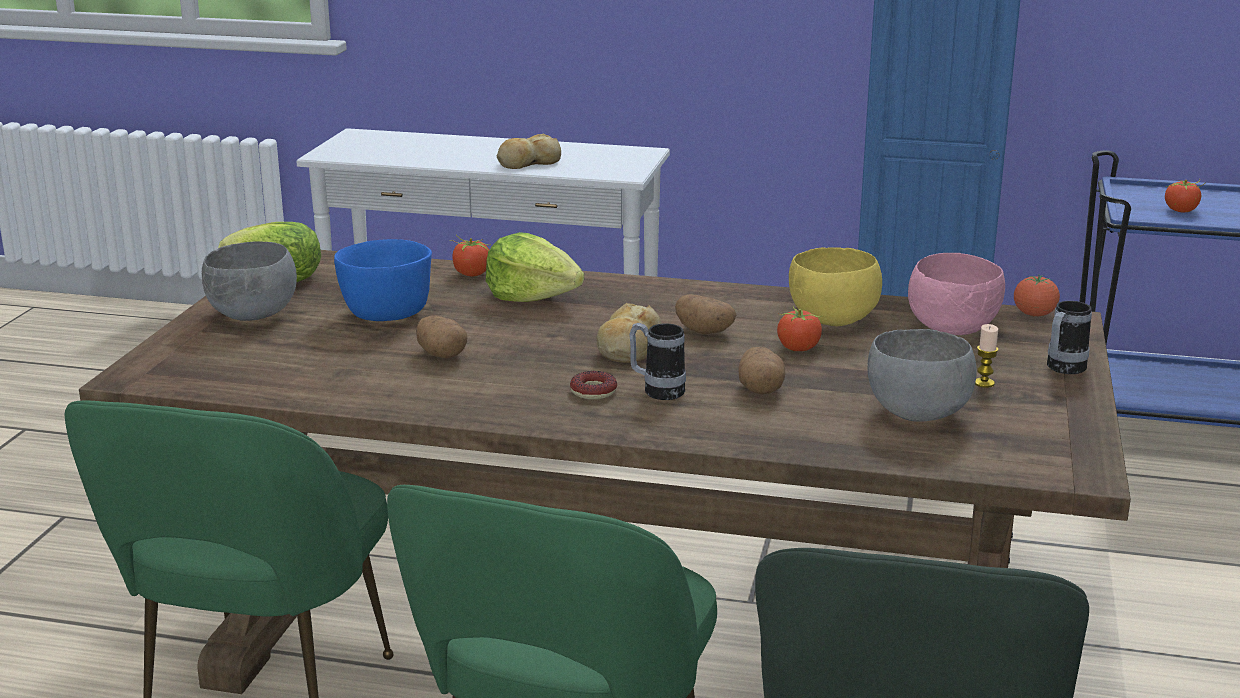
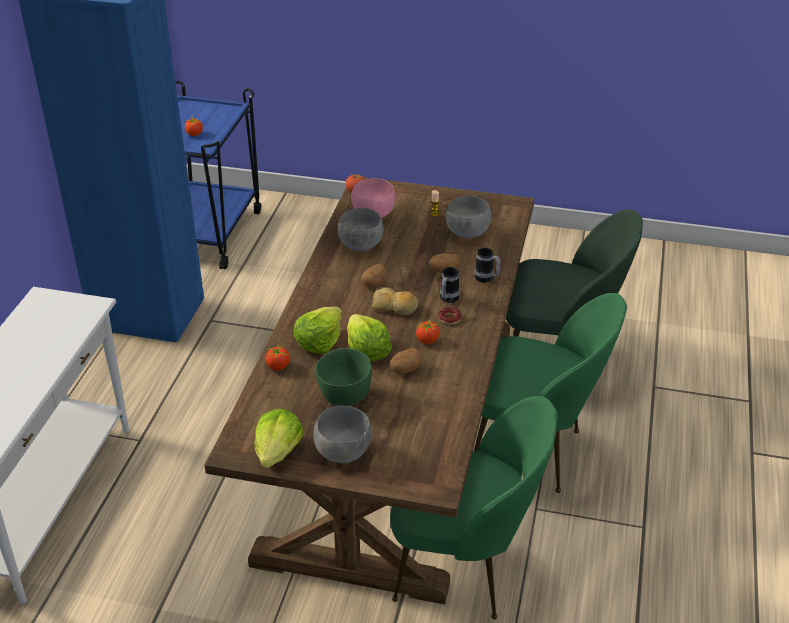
camera: 90 degrees left, 15 degrees up
(386, 314) = (344, 396): blue bowl -> green bowl
(502, 328) = (367, 350): none -> lettuce
(528, 163) = (49, 349): bread -> none
(799, 348) = (396, 257): tomato -> tomato (427, 340)
(831, 321) = (361, 246): yellow bowl -> grey bowl
(1062, 369) = (419, 194): mug -> mug (486, 279)

